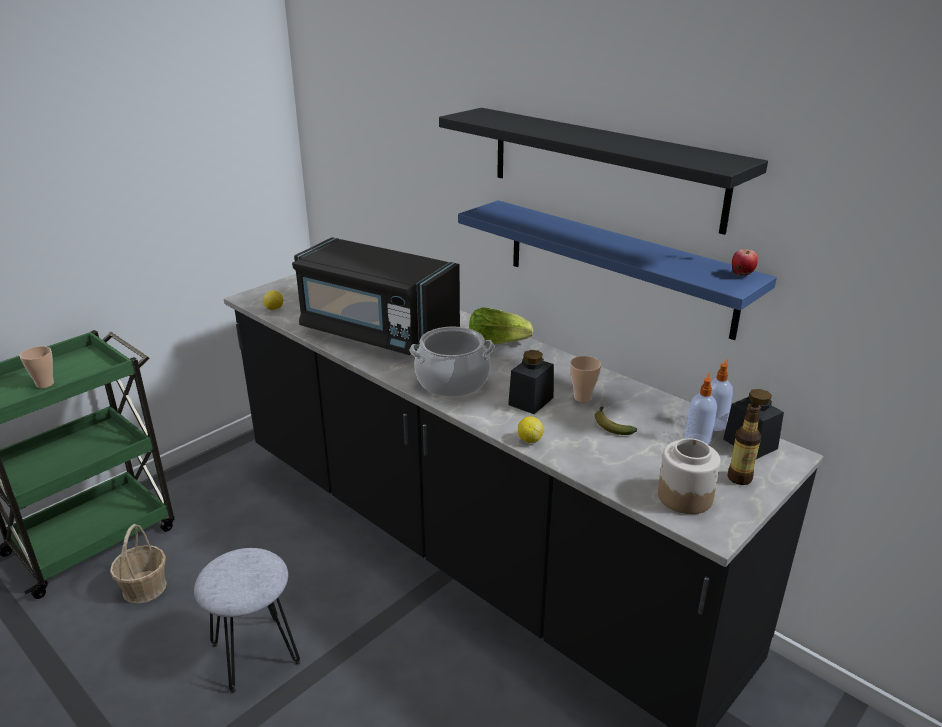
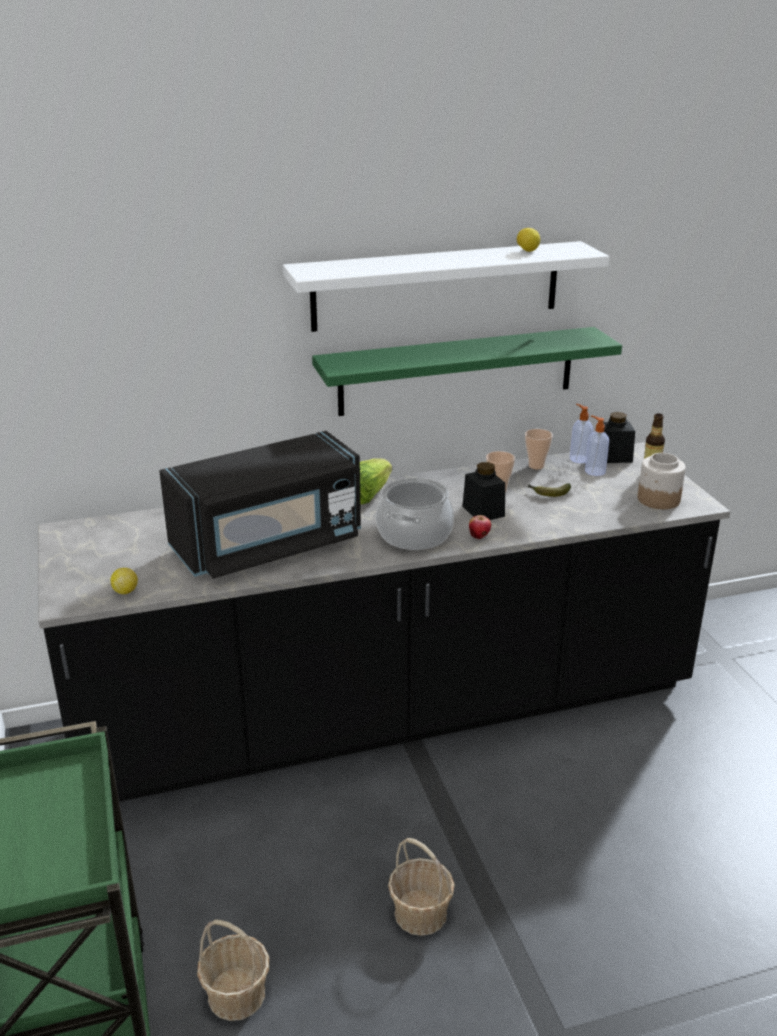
camera: 60 degrees left, 0 degrees up
(45, 384) = (49, 833): cup -> cup (536, 466)
(254, 654) = (420, 914): grey stool -> basket
(529, 440) = (541, 529): lemon -> lemon (527, 251)
(603, 167) = (436, 286): black shelf -> white shelf
(617, 266) = (457, 371): blue shelf -> green shelf
(742, 275) = (584, 333): apple -> apple (479, 537)

